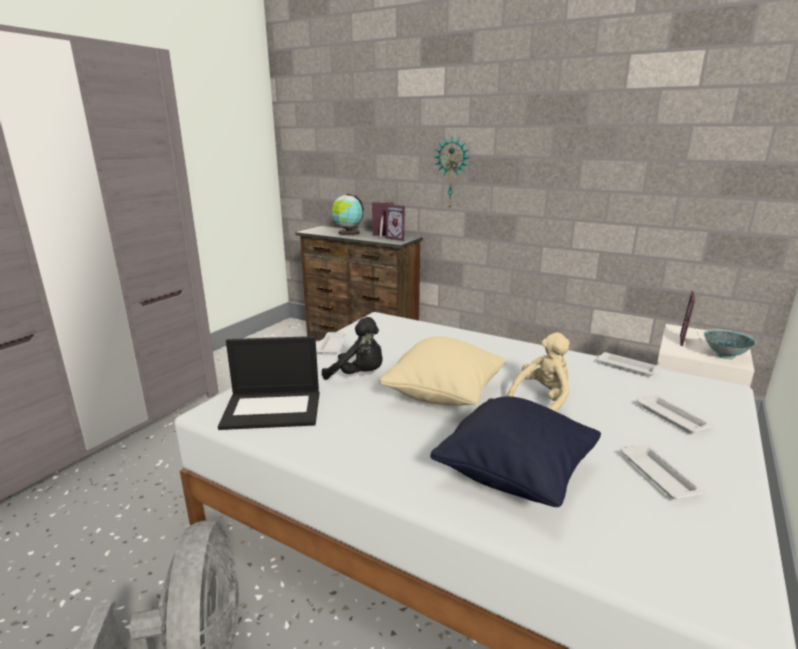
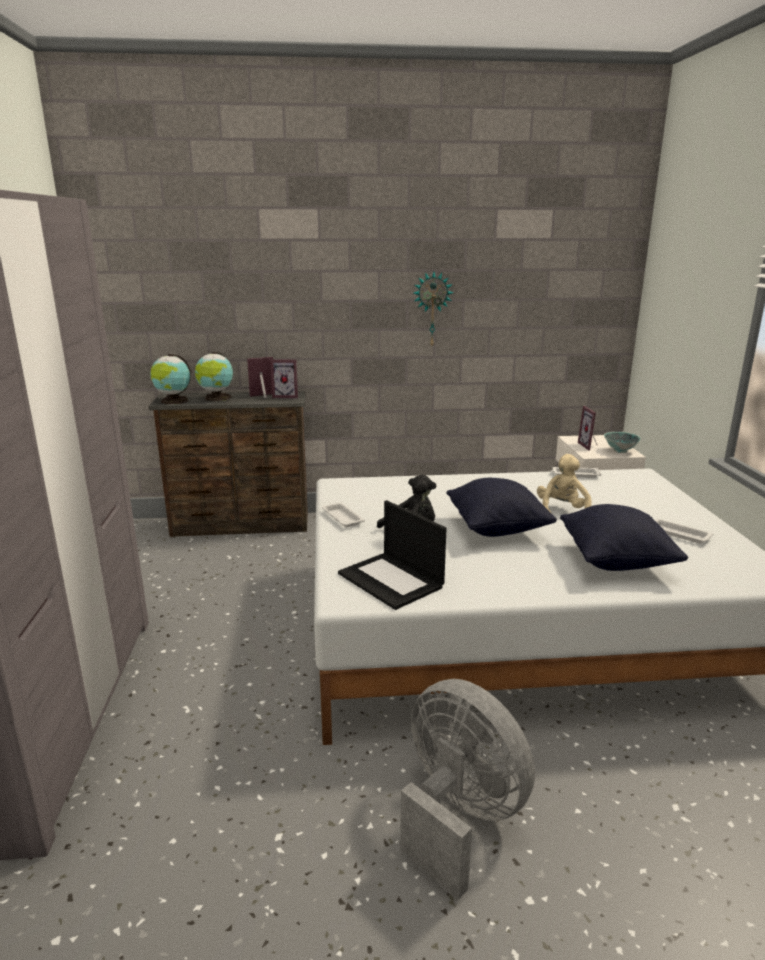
camera: 35 degrees left, 0 degrees up
(273, 409) = (392, 580): laptop -> laptop turned 90 degrees clockwise
(316, 231) = (173, 401): none -> globe
(444, 395) = (497, 528): beige pillow -> black pillow
(452, 173) = (334, 320): wall clock -> wall clock (432, 309)
(670, 417) = (640, 499): white tray -> none

